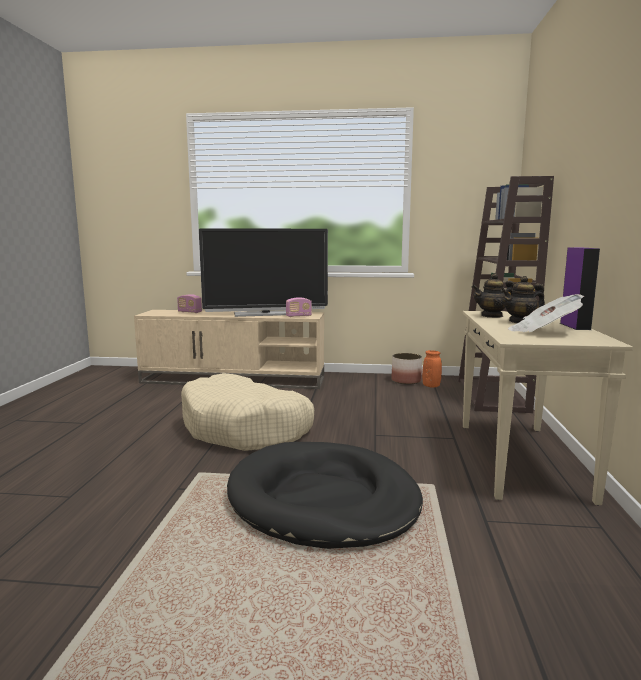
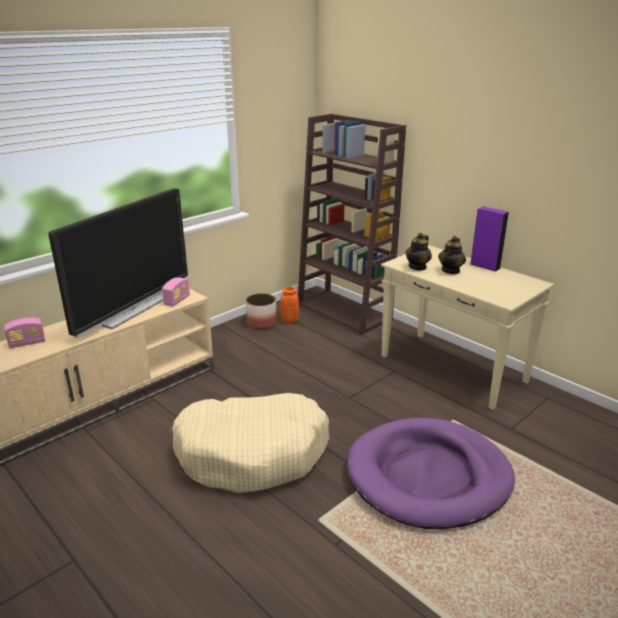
camera: 50 degrees left, 15 degrees up
(323, 499) = (428, 476): black dog bed -> purple dog bed
(543, 331) = (490, 281): newspaper -> none

